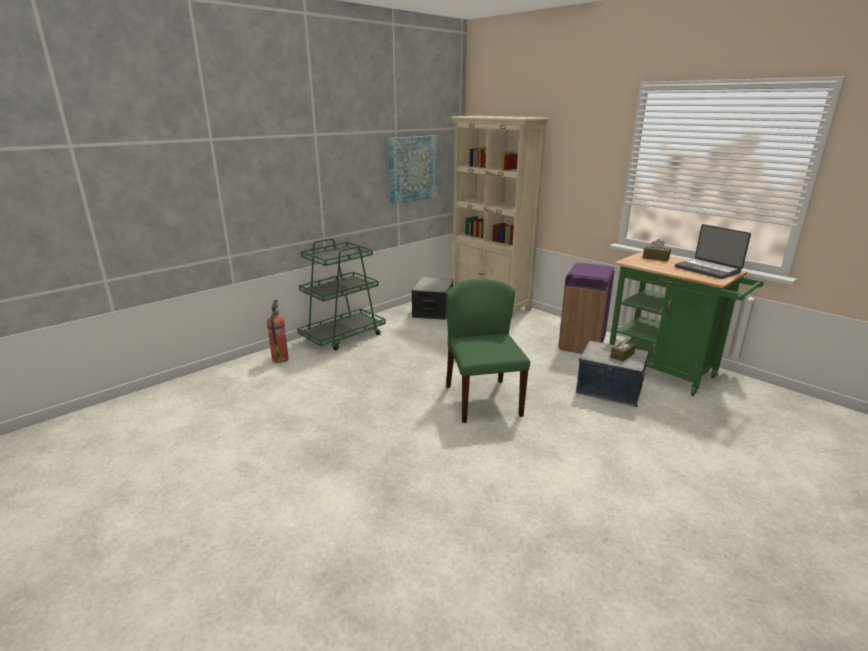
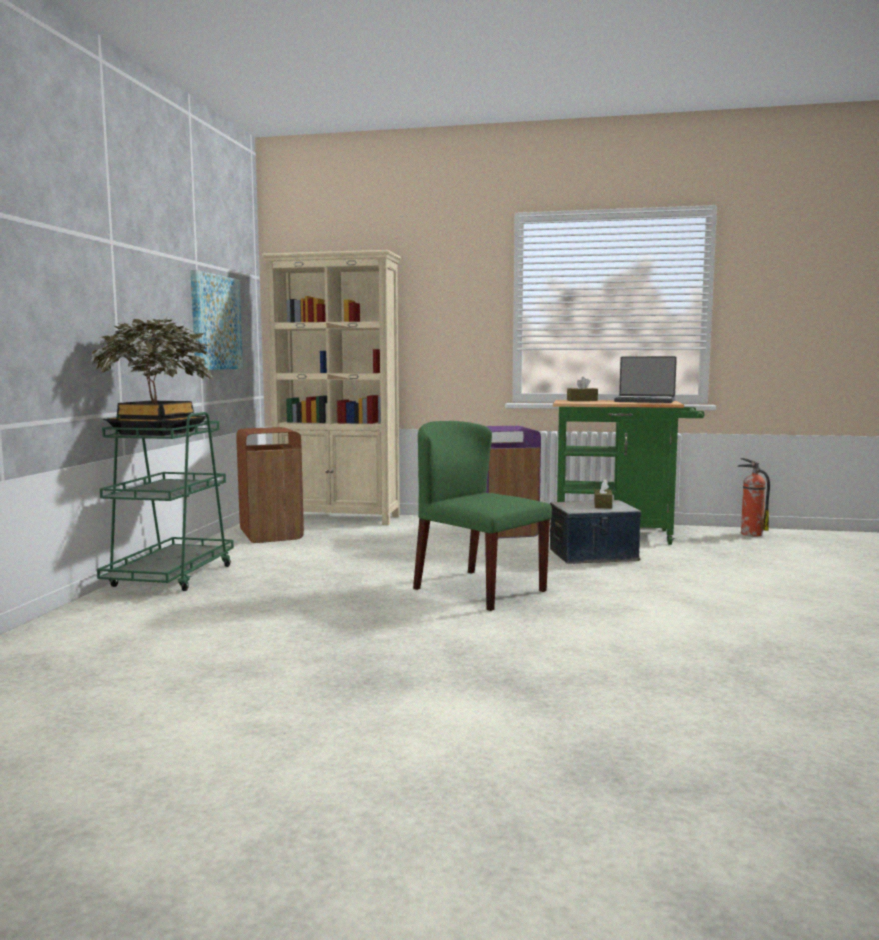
camera: 35 degrees left, 15 degrees down
(280, 359) = (99, 616): fire extinguisher -> fire extinguisher (750, 534)
(331, 255) = (156, 432): none -> potted plant
(433, 311) = (272, 535): storage box -> brown trash can

